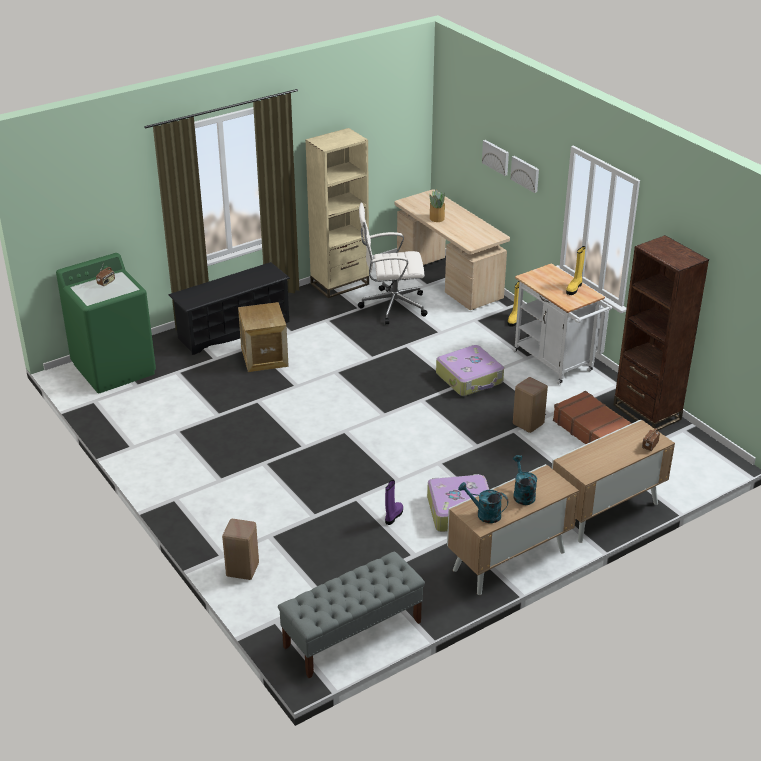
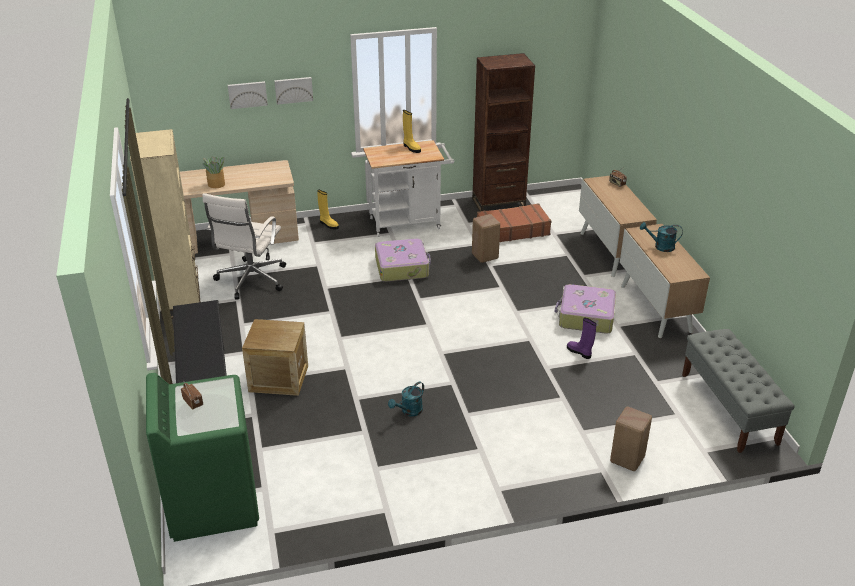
camera: 70 degrees left, 0 degrees up
(484, 514) = (681, 269): turquoise watering can -> turquoise watering can (409, 411)

